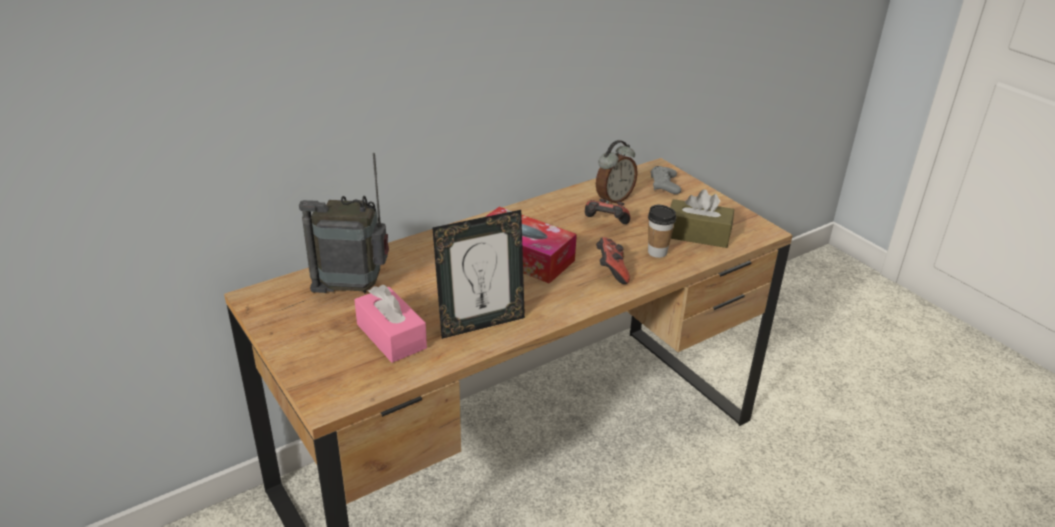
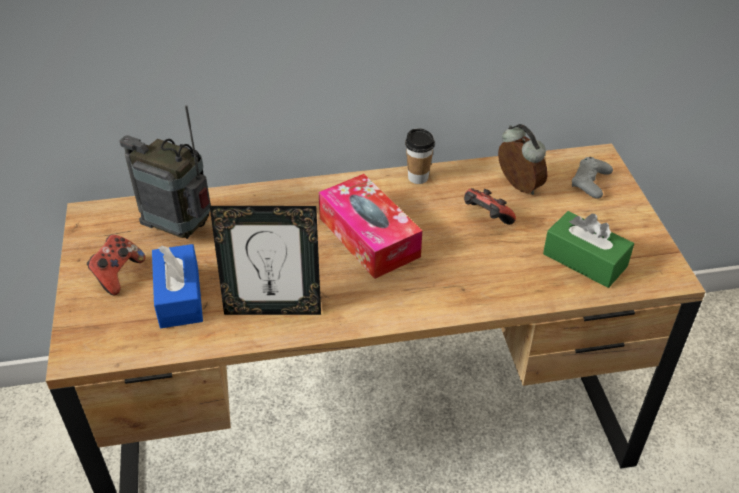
camera: 25 degrees right, 10 degrees up
(391, 336) = (179, 297): pink tissue box -> blue tissue box
(611, 271) = (451, 283): game controller -> game controller (117, 274)
(613, 199) = (517, 187): alarm clock -> alarm clock turned 105 degrees counterclockwise
(657, 252) = (520, 271): cup -> cup (418, 177)
(697, 234) = (584, 260): brown tissue box -> green tissue box

